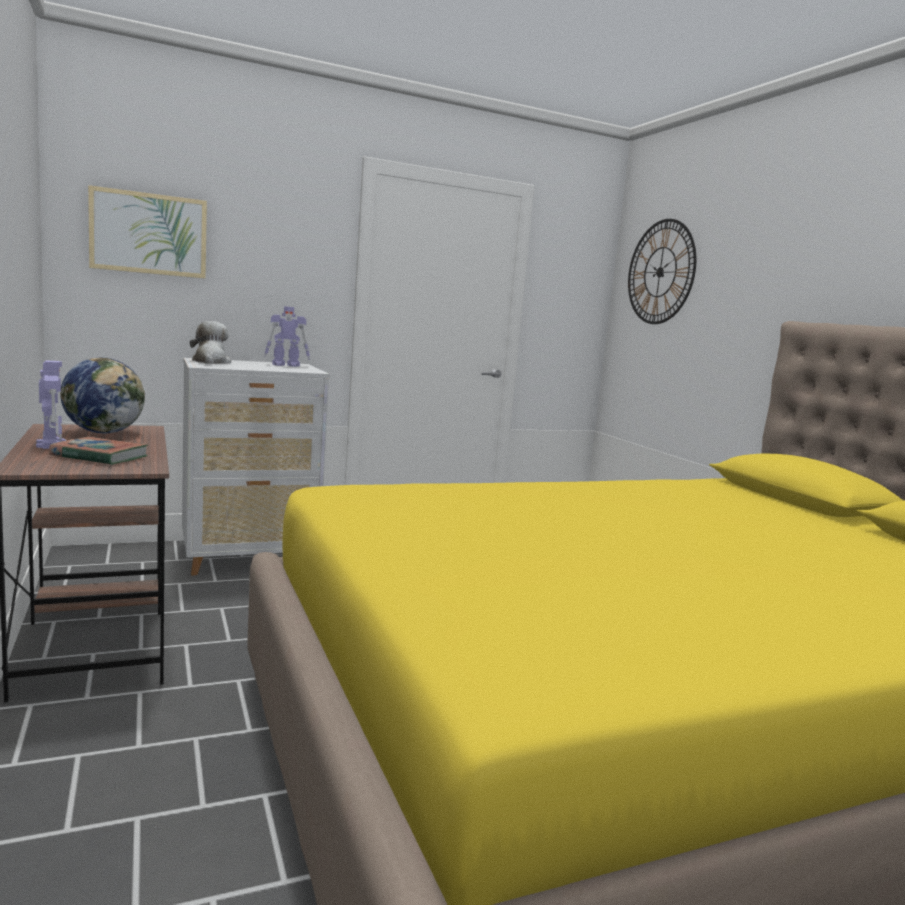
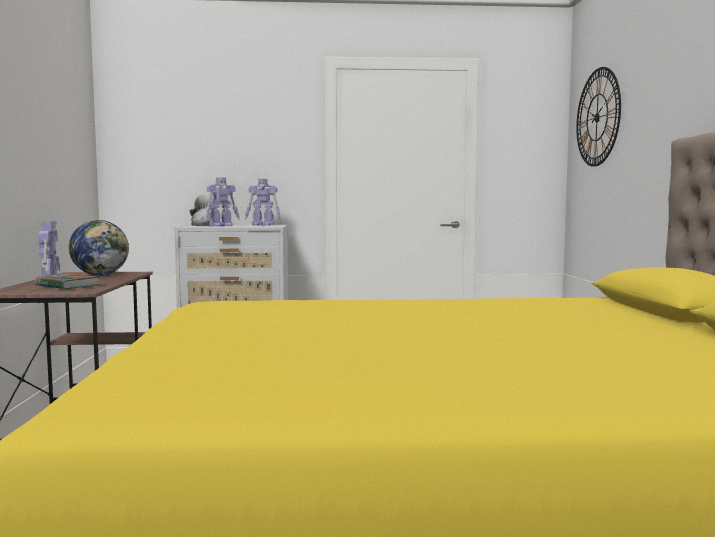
camera: 20 degrees right, 5 degrees down
(149, 234) = (166, 135): picture -> none
(241, 366) = (222, 226): none -> toy robot

